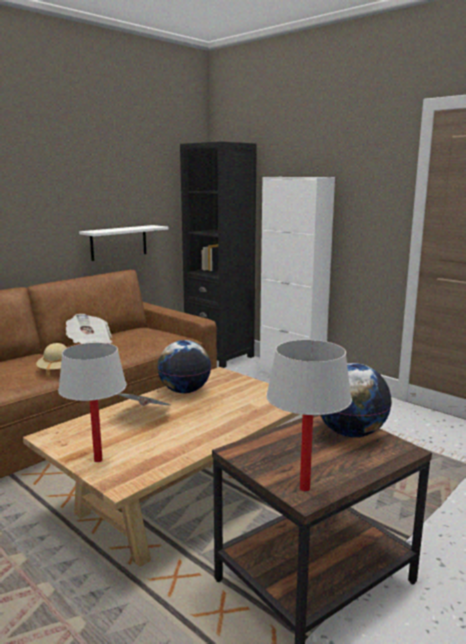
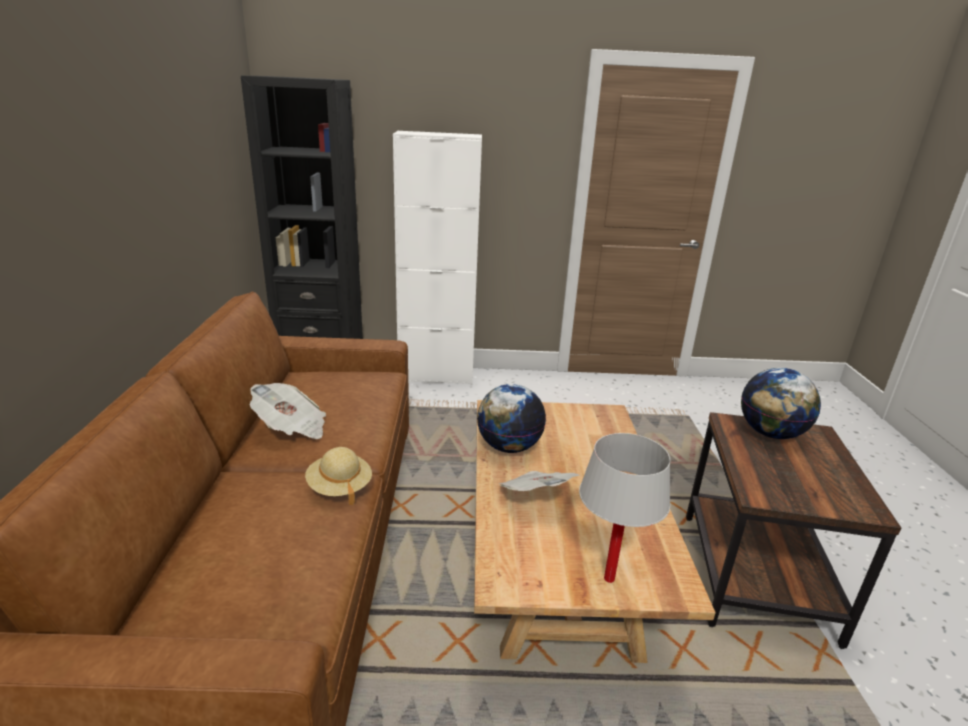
camera: 45 degrees left, 10 degrees up
(119, 242) = (198, 250): white shelf -> none
(304, 488) = (855, 503): white table lamp -> none

